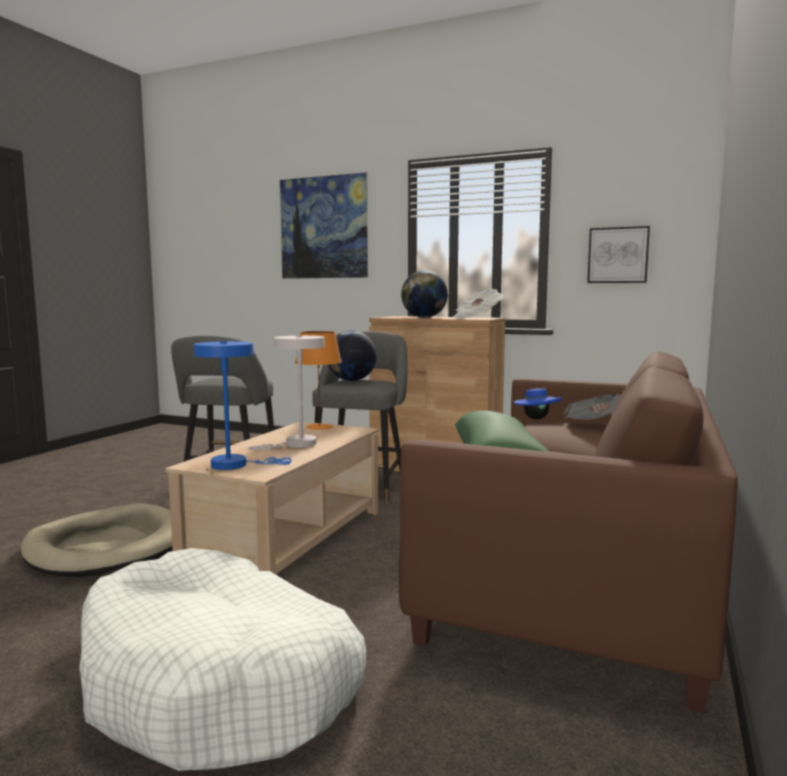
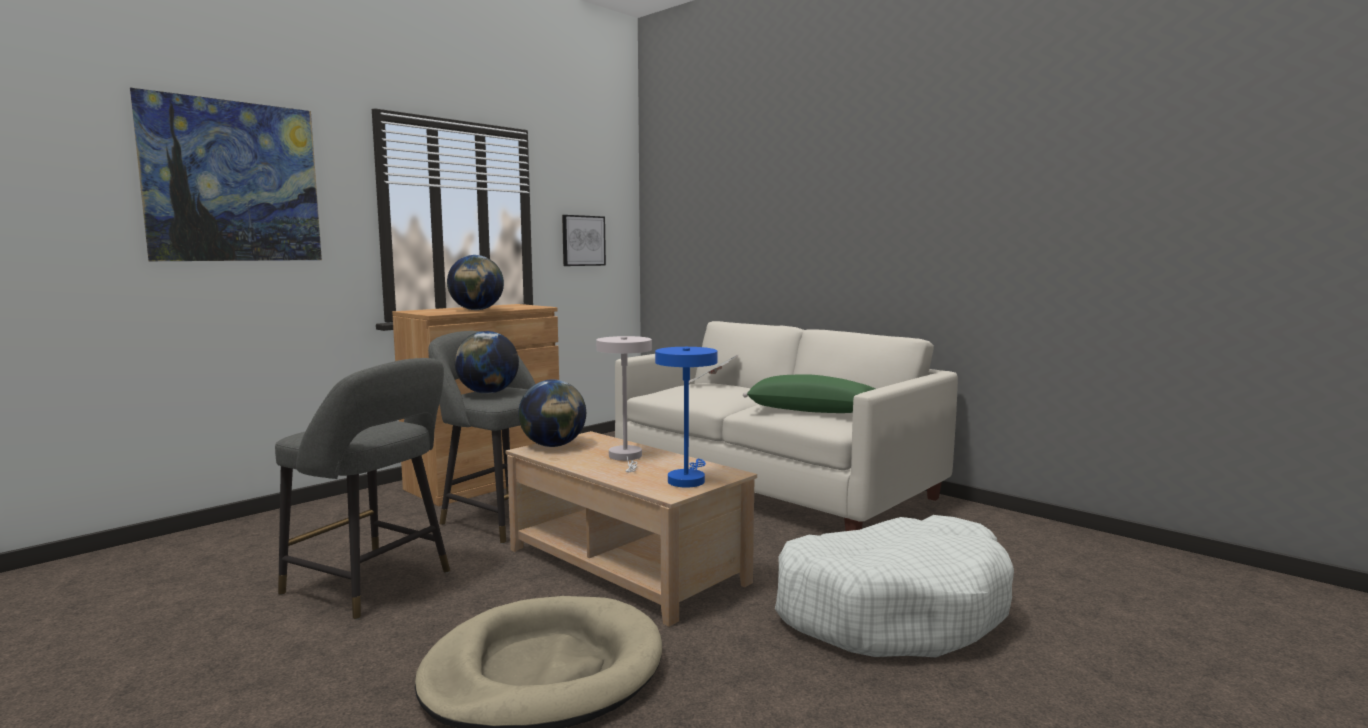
camera: 70 degrees left, 0 degrees up
(319, 427) = (553, 446): orange table lamp -> globe
(476, 318) = (520, 306): newspaper -> none
(536, 419) = (664, 390): blue hat -> none
(577, 572) = (774, 486): brown sofa -> white sofa

